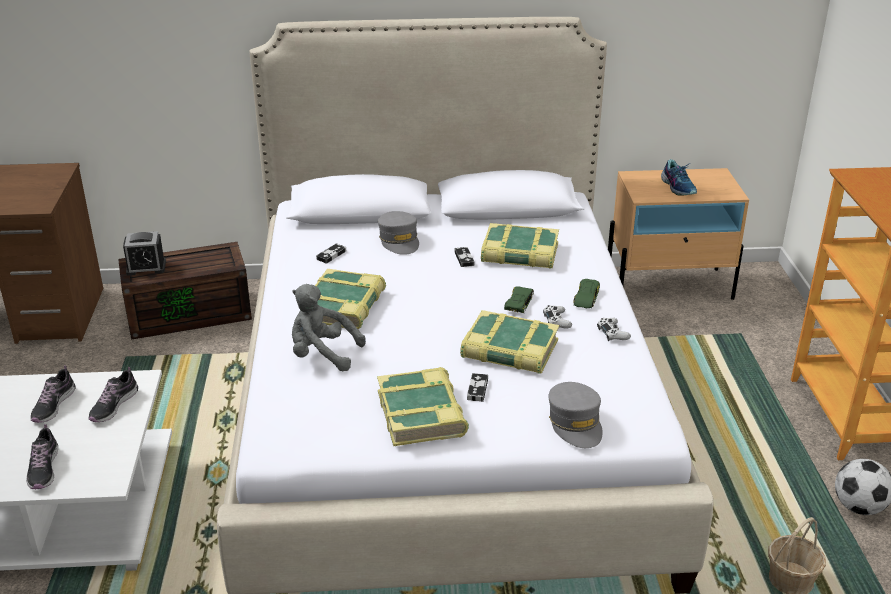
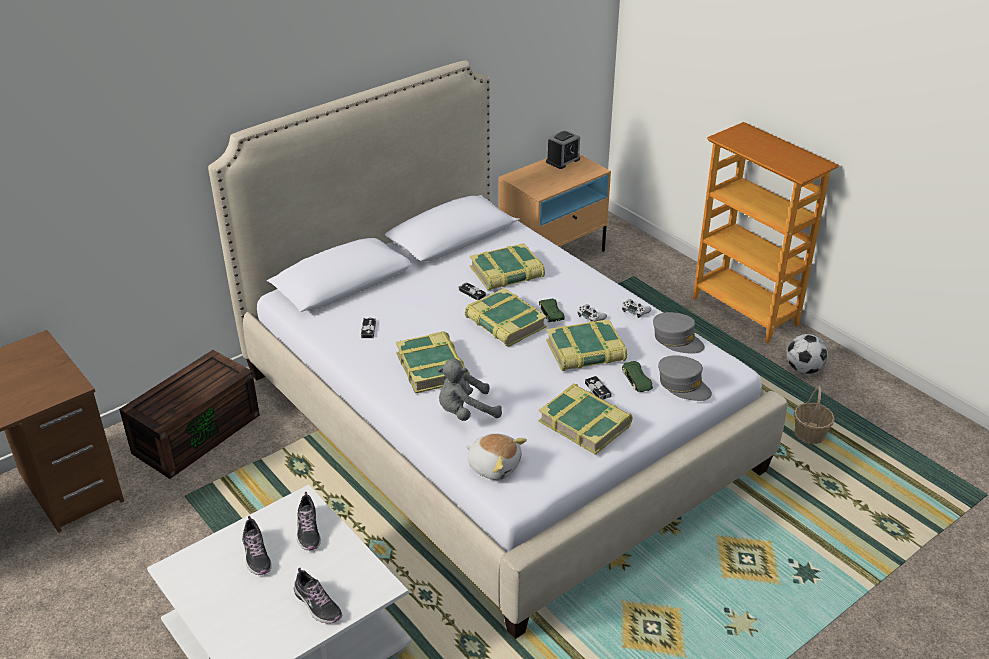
camera: 35 degrees left, 5 degrees up
(146, 267) = (158, 406): alarm clock -> alarm clock (563, 160)
(288, 412) = (494, 466): none -> plush toy
(399, 241) = (406, 296): grey cap -> grey cap (677, 340)
(459, 295) = (504, 323): none -> book
(586, 298) = (590, 291): green toy car -> green toy car (637, 380)
(678, 187) = (555, 176): shoe -> none

